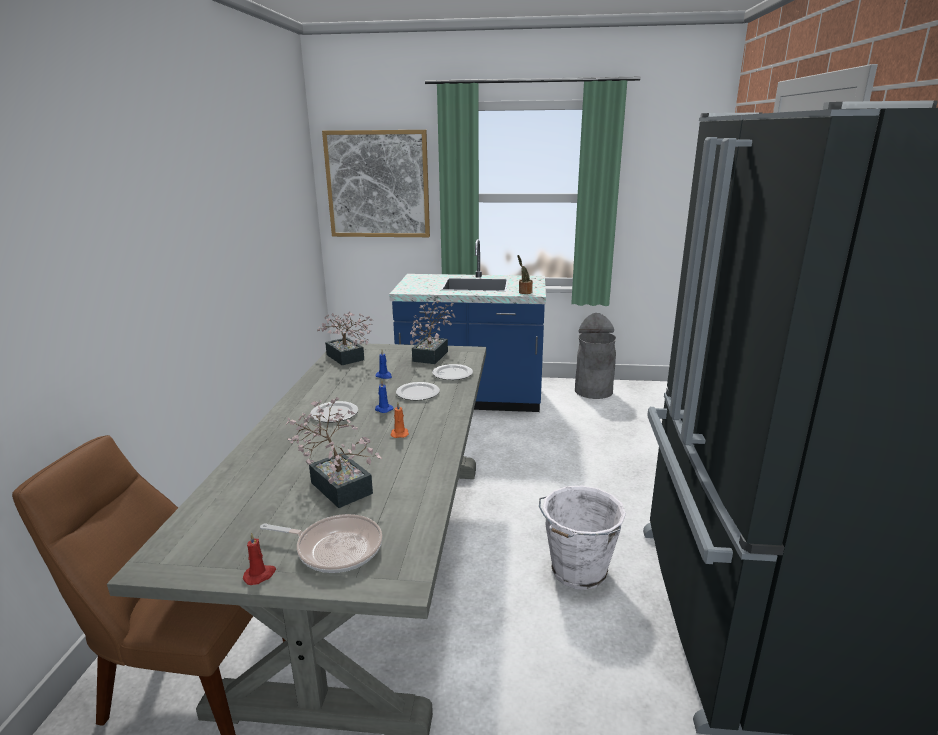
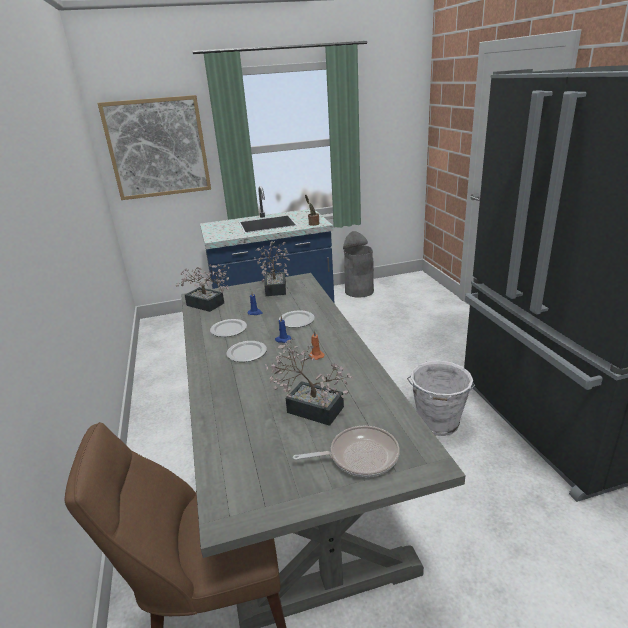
camera: 20 degrees left, 5 degrees up
(260, 575) = (324, 495): red candle -> none
(452, 374) = (307, 299): plate -> plate (228, 329)

